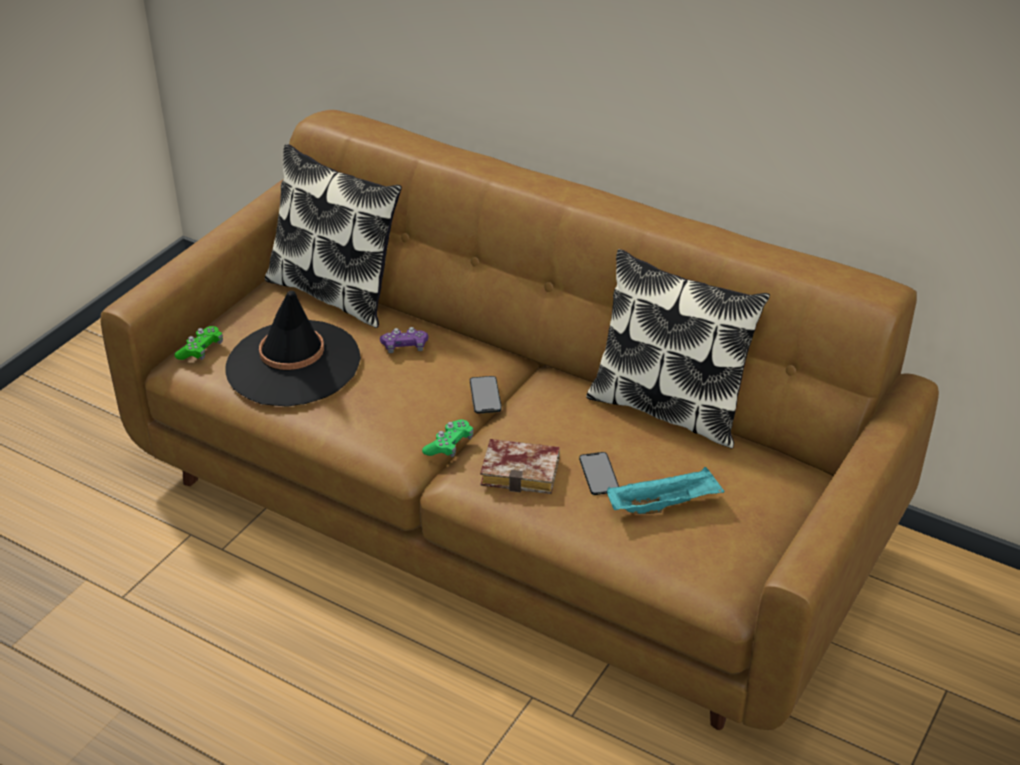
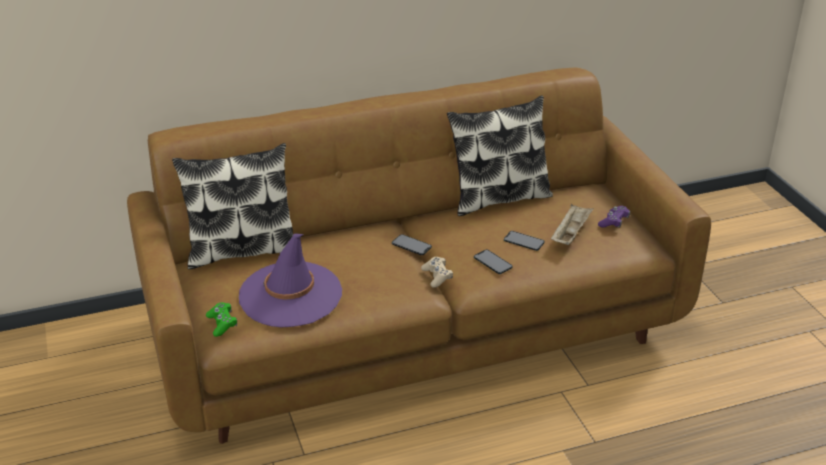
camera: 50 degrees left, 5 degrees down
(293, 364) = (290, 295): black hat -> purple hat
(405, 347) = (333, 250): purple game controller -> purple game controller (614, 222)
(449, 445) = (437, 276): green game controller -> beige game controller
(523, 471) = (493, 262): book -> phone
(664, 505) = (570, 234): turquoise tray -> beige tray

